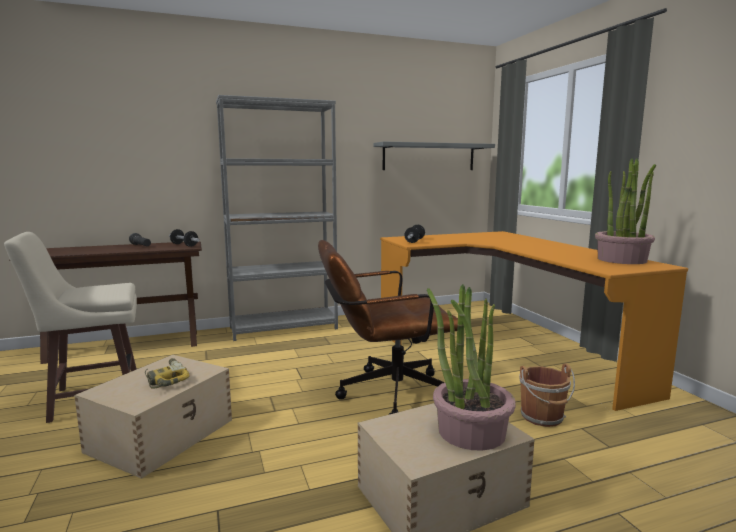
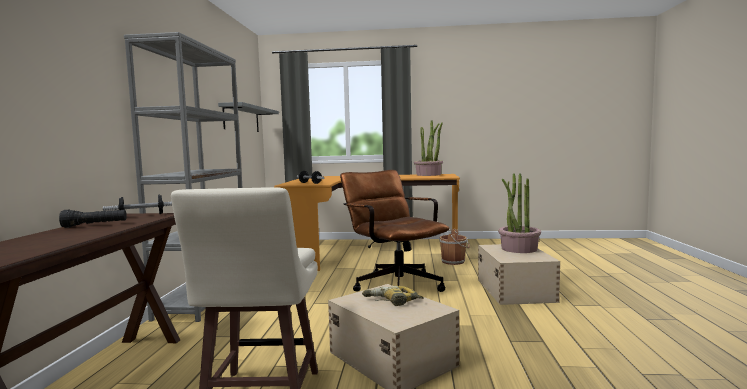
camera: 65 degrees left, 5 degrees down
(385, 394) = (394, 284): brown office chair -> brown office chair turned 135 degrees clockwise

